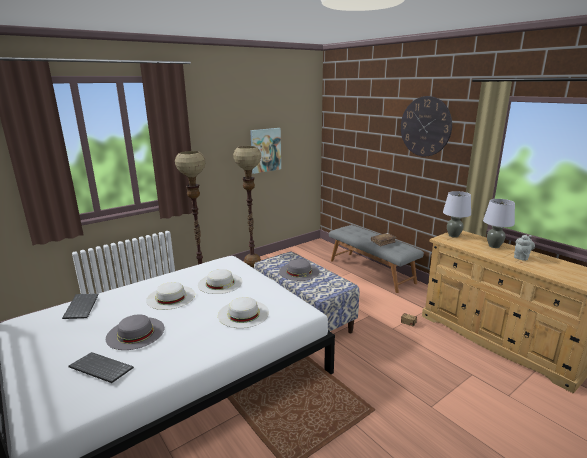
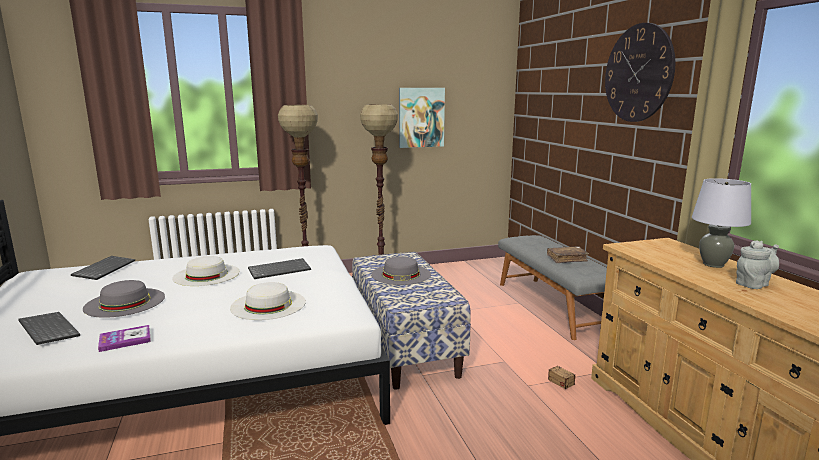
camera: 20 degrees right, 5 degrees down
(172, 362) = (125, 339): none -> book
(220, 283) = (280, 270): white hat -> keyboard
(453, 235) = (650, 244): grey table lamp -> none

